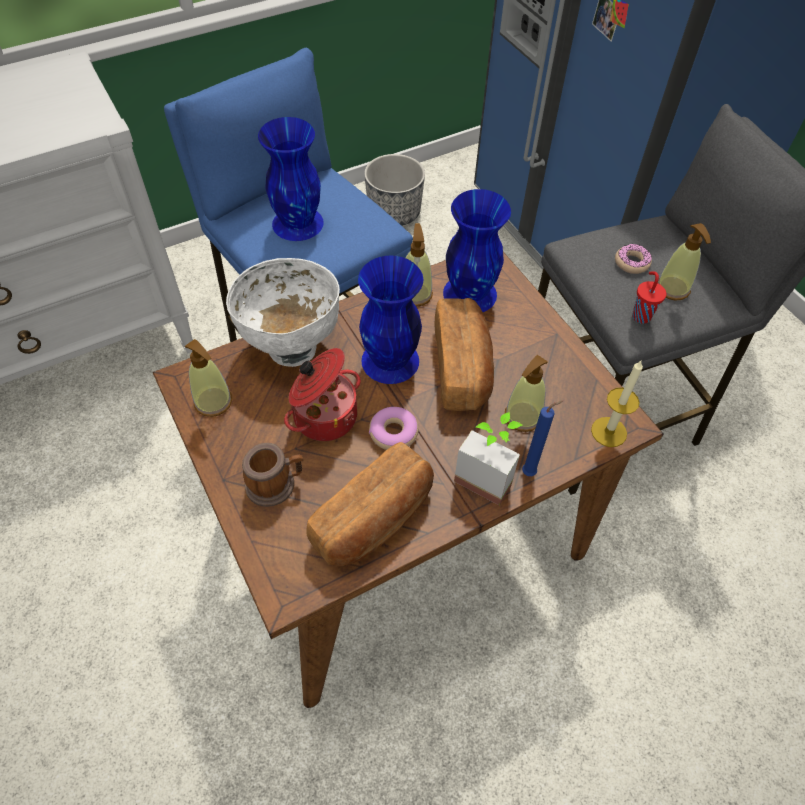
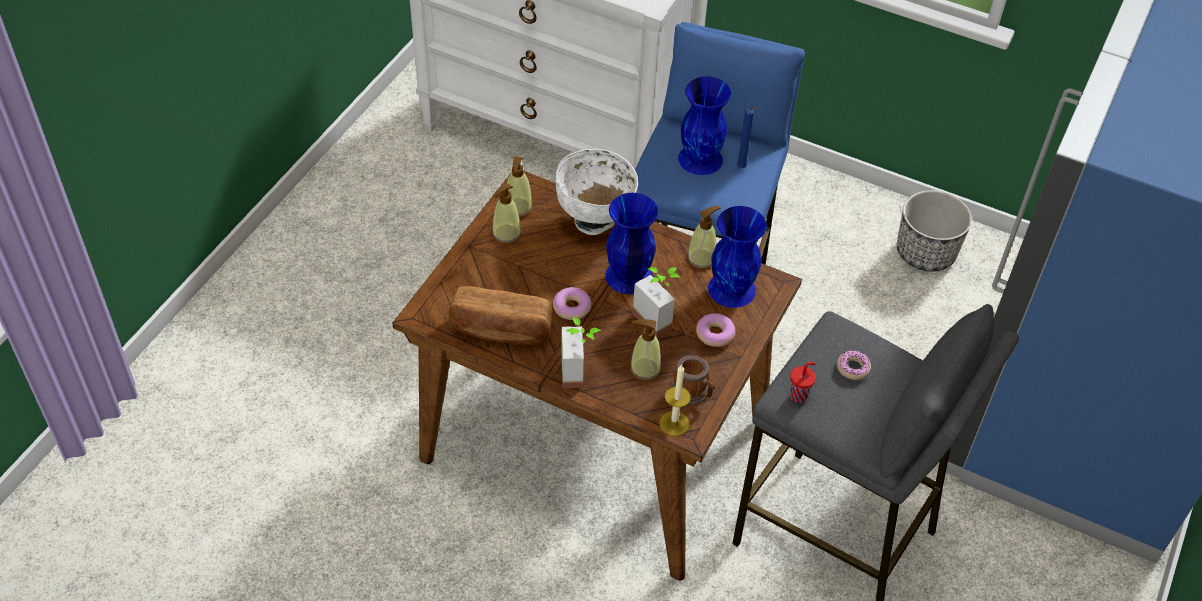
camera: 55 degrees right, 5 degrees down
(276, 484) = (486, 271): mug -> mug (693, 393)
(324, 415) = (555, 266): cooking pot -> none
(462, 367) = (658, 317): bread -> potted plant
(516, 336) = (715, 334): none -> donut
(531, 472) = (602, 394): blue candle -> blue candle (742, 168)
(673, 289) = (848, 405): soap dispenser -> soap dispenser (506, 234)

